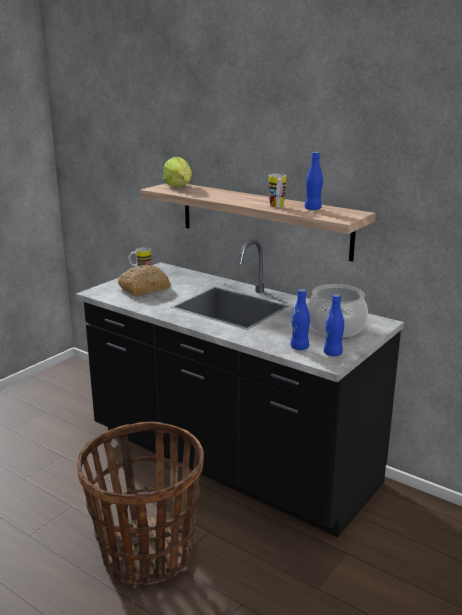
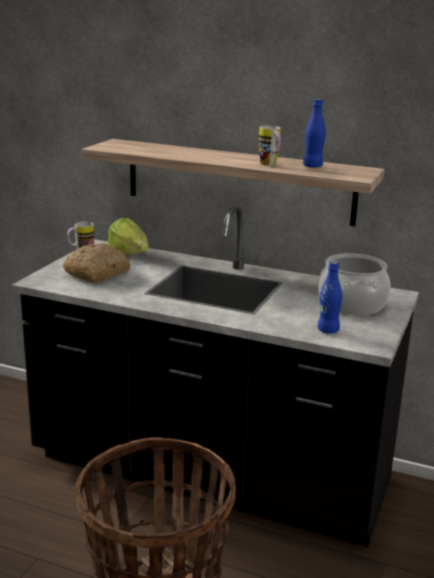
camera: 15 degrees left, 0 degrees up
(179, 187) = (129, 145): lettuce -> lettuce (129, 254)
(332, 353) = (369, 334): blue bottle -> none

